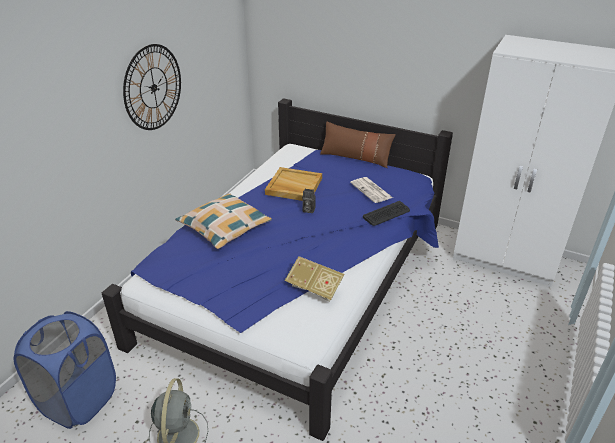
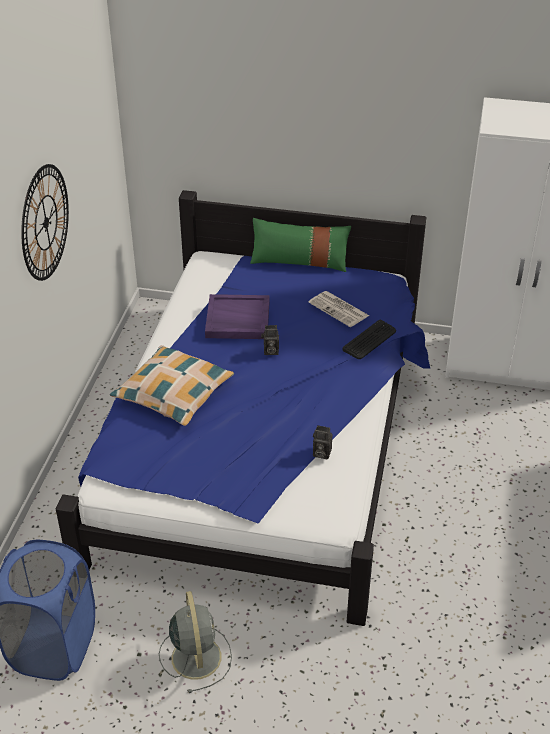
camera: 15 degrees left, 5 degrees up
(293, 186) = (237, 320): beige tray -> purple tray
(315, 288) = (320, 453): book -> camera
(355, 157) = (299, 261): brown pillow -> green pillow

